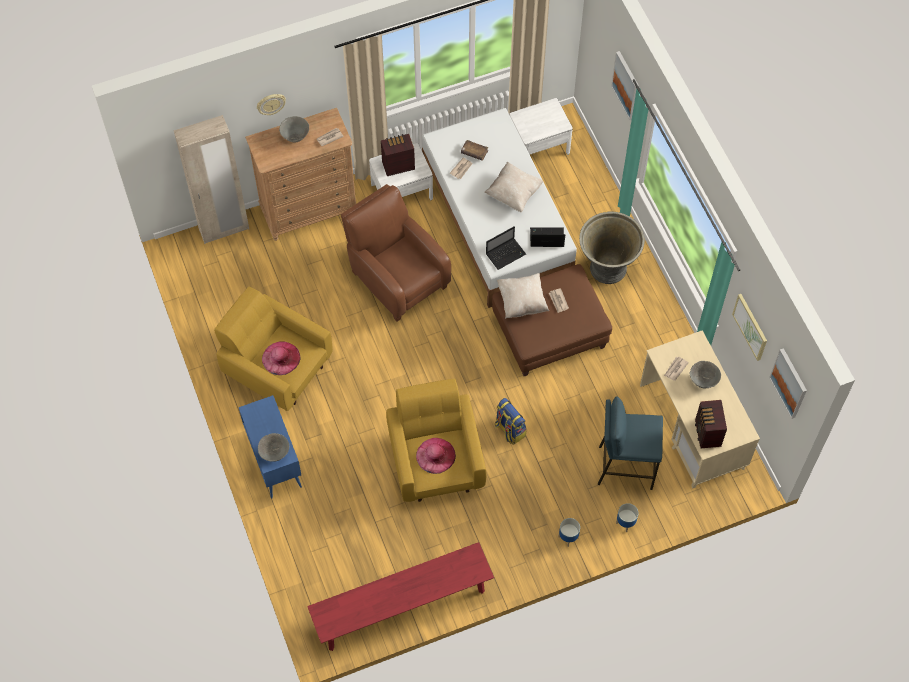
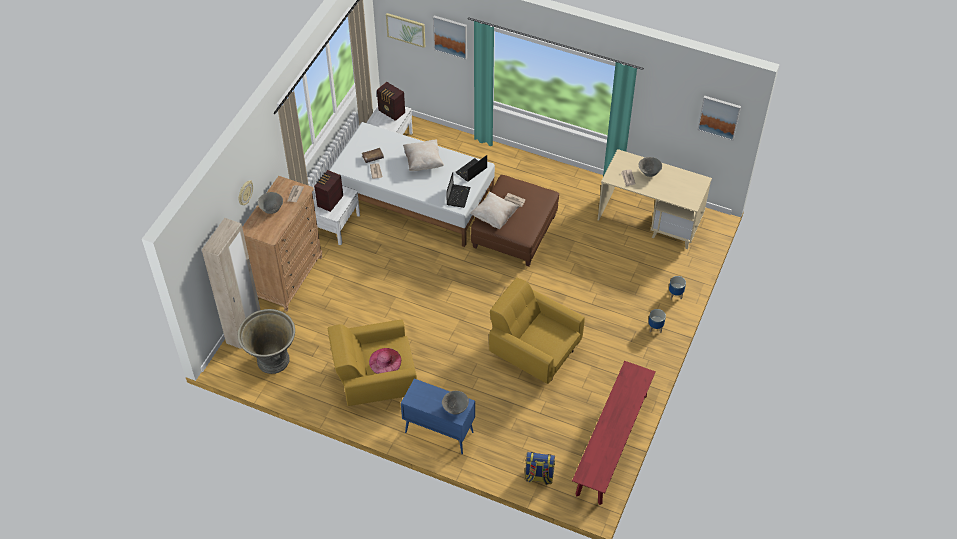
camera: 45 degrees left, 10 degrees down
(397, 276) = (389, 272): brown armchair -> none
(435, 455) = (543, 337): pink hat -> none
(509, 430) = (555, 300): backpack -> backpack (538, 477)
(607, 268) = (506, 175): grey planter -> grey planter (272, 361)
(625, 466) = (640, 267): blue stool -> none
(707, 433) = (683, 196): radio -> radio (391, 112)
(750, 326) = (661, 110): picture -> picture (406, 29)

